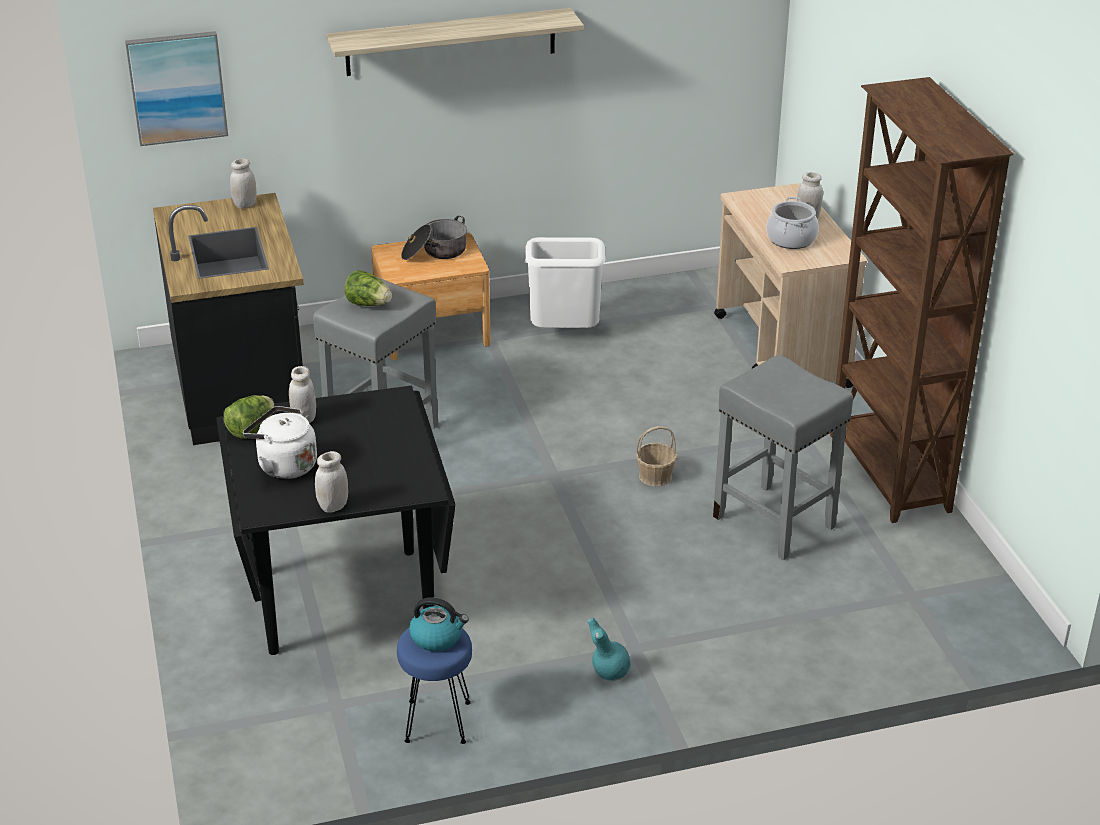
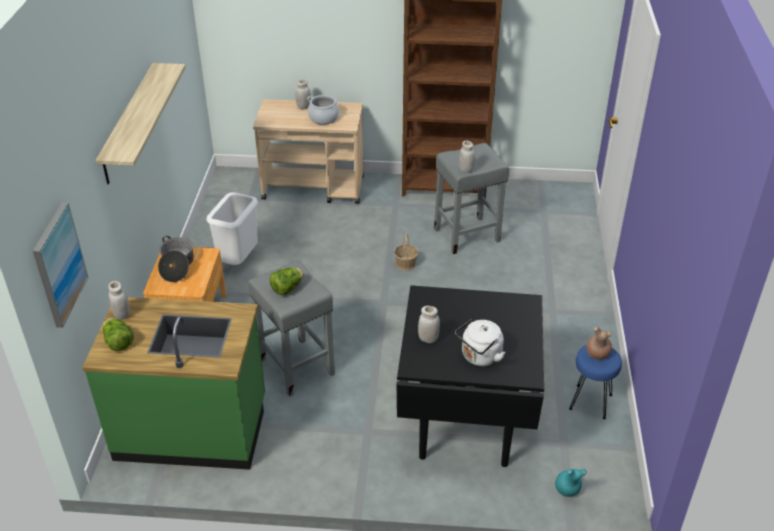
camera: 70 degrees left, 5 degrees up
(242, 388) = (192, 428): black counter -> green counter
(251, 430) = (430, 366): lettuce -> lettuce (118, 342)
(333, 506) = (533, 343): white jar -> white jar (466, 170)
(437, 637) = (597, 354): kettle -> brown vase
(609, 672) = (568, 325): turquoise vase -> turquoise vase (567, 490)

